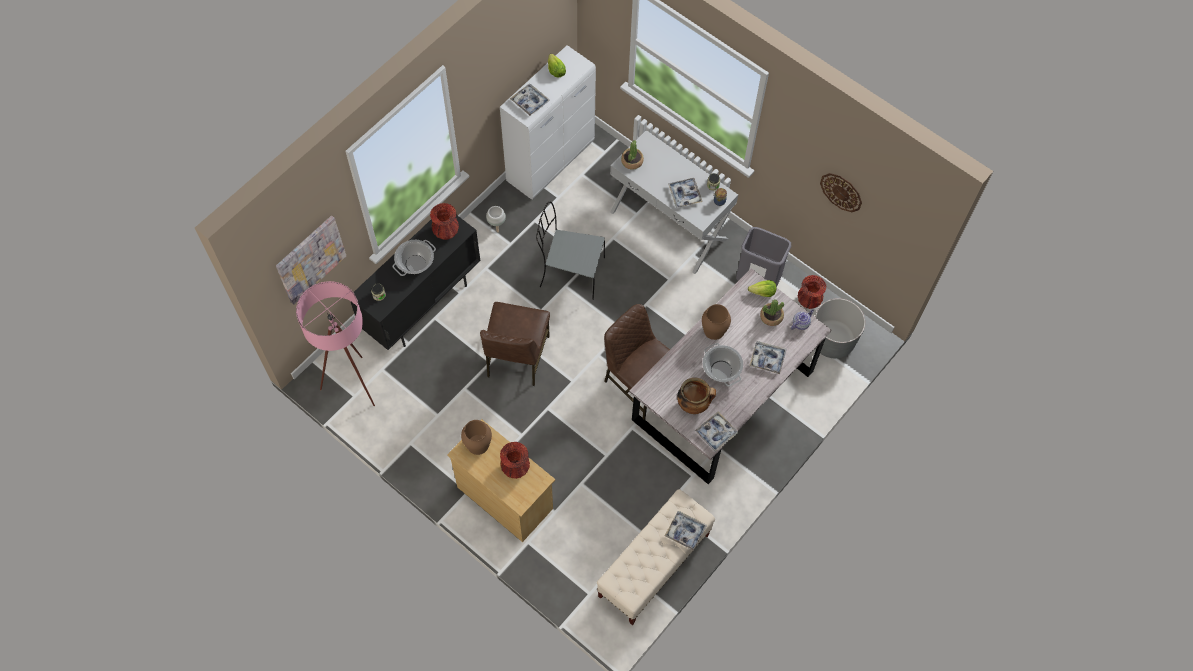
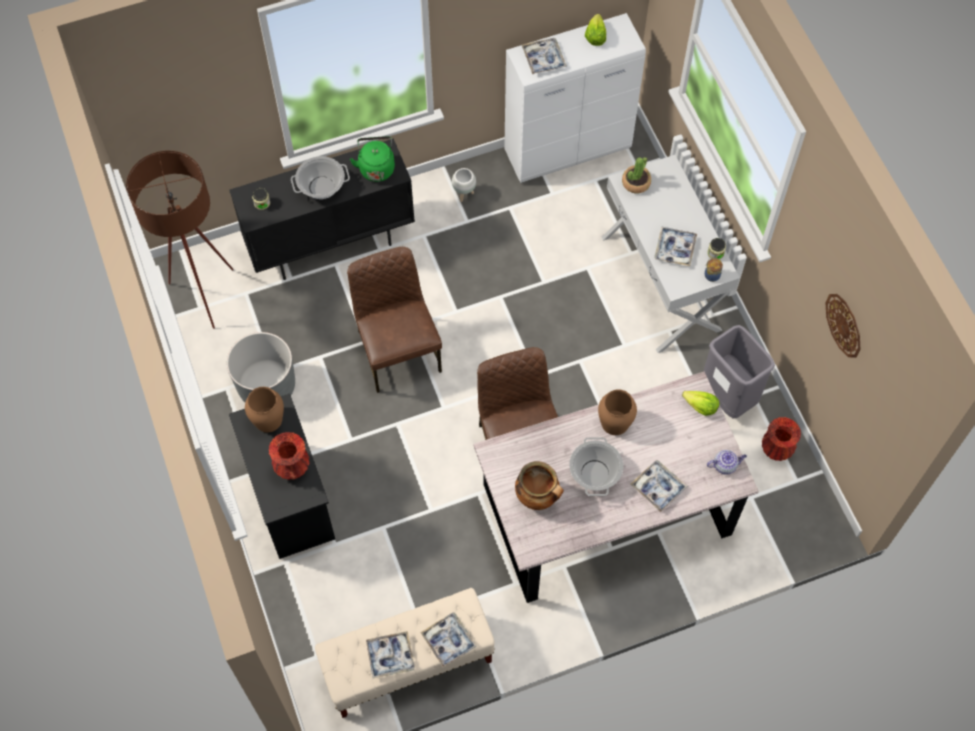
camera: 30 degrees right, 0 degrees up
(310, 259) = (187, 123): picture -> none
(356, 389) = (206, 301): pink floor lamp -> brown floor lamp
(446, 232) = (376, 167): red vase -> green kettle
(504, 497) = (290, 499): beige dresser -> black dresser
(516, 357) = (397, 350): brown chair -> brown chair turned 120 degrees clockwise
(570, 272) = (515, 284): grey chair -> none
(716, 433) = (543, 543): tray -> tray (390, 656)
(771, 316) = (693, 440): potted plant -> none
(832, 340) = (777, 510): grey planter -> grey planter (267, 386)

